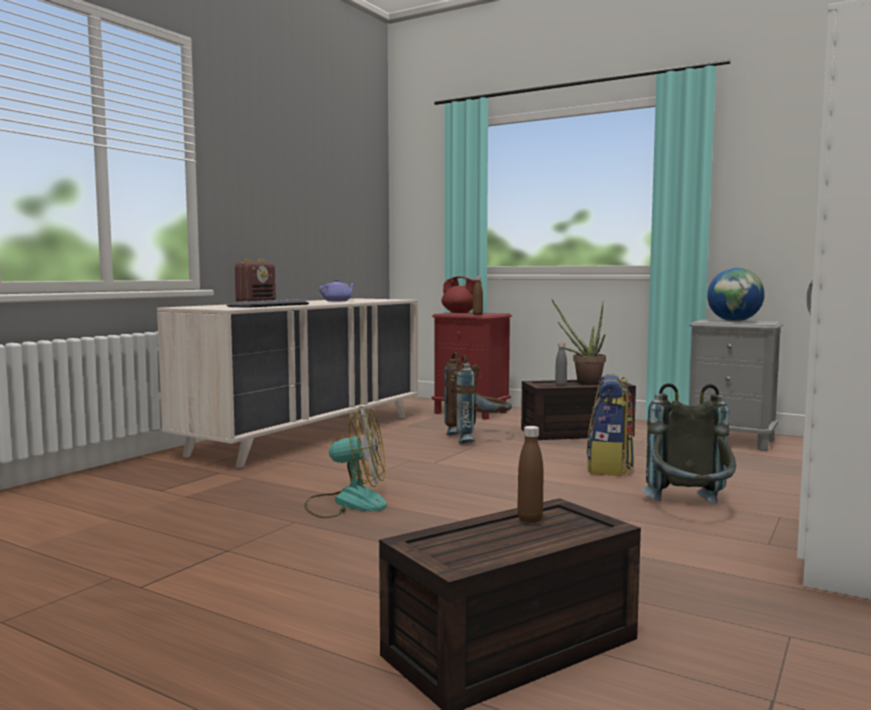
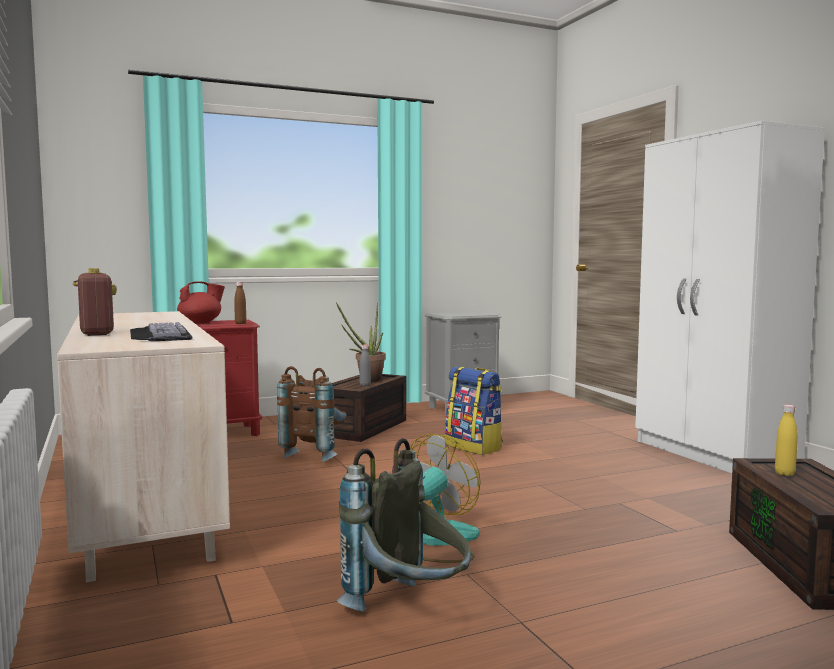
camera: 55 degrees left, 0 degrees up
(337, 301) = (135, 320): purple teapot -> none
(530, 519) = (785, 473): brown bottle -> yellow bottle
(690, 510) = (595, 459): grey backpack -> grey backpack (410, 609)
(734, 321) = (461, 313): globe -> none

